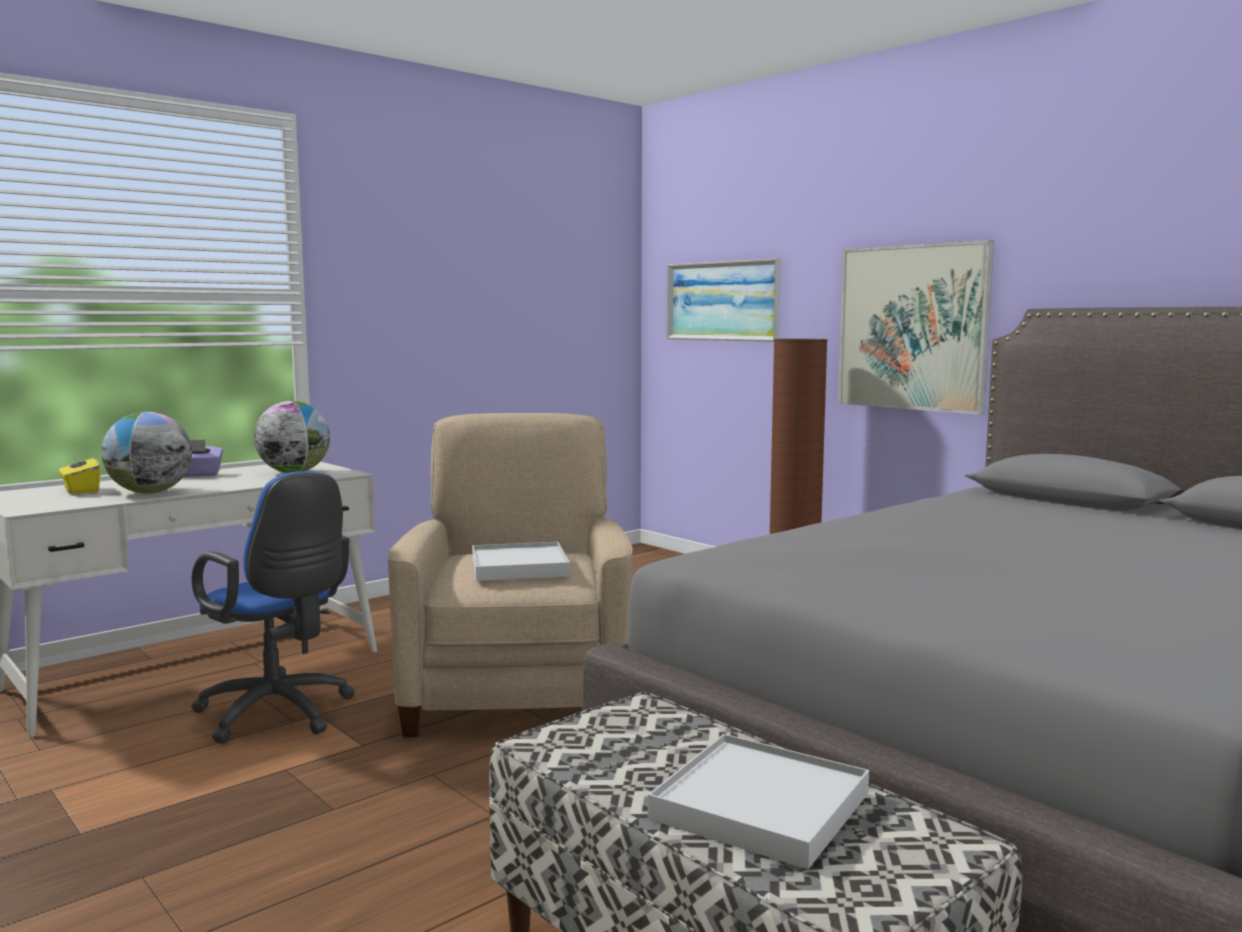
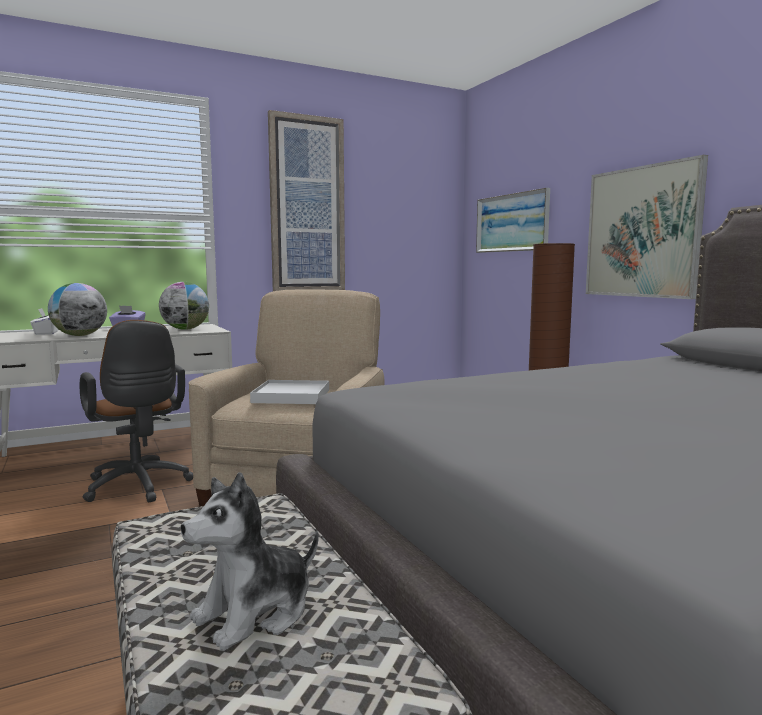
camera: 15 degrees right, 0 degrees up
(81, 490) = (46, 333): yellow tissue box -> white tissue box
(279, 715) = (139, 487): blue office chair -> brown office chair
(435, 274) = (307, 205): none -> picture
(761, 806) = (255, 613): white tray -> plush toy

